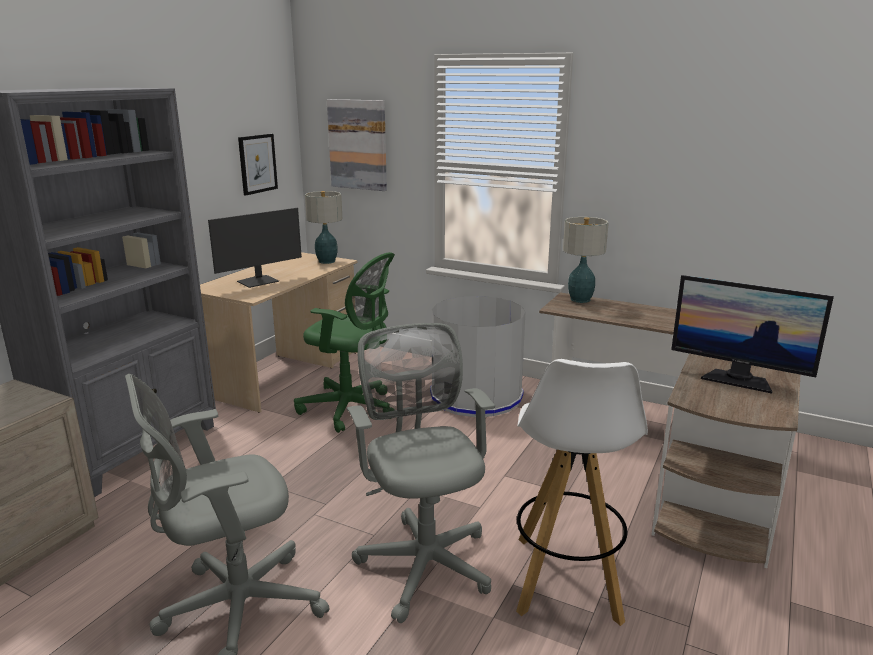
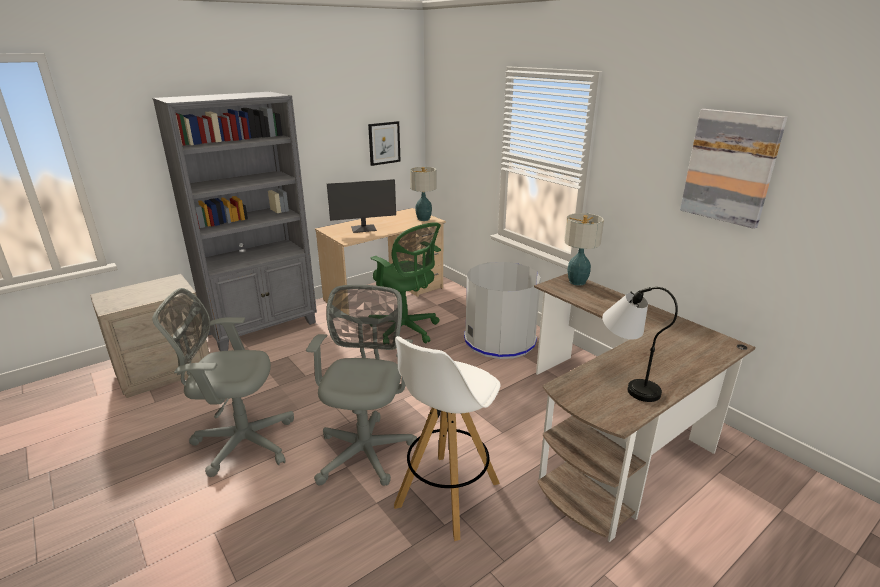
camera: 25 degrees right, 5 degrees up
(358, 144) = (457, 133): picture -> picture (730, 167)
(738, 379) = (626, 381): monitor -> table lamp

